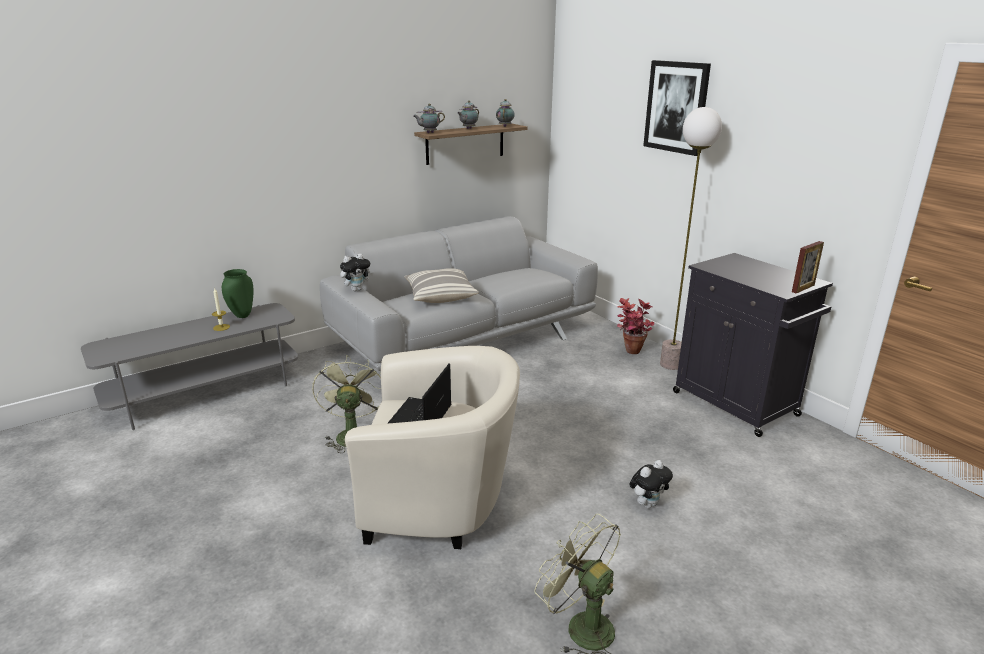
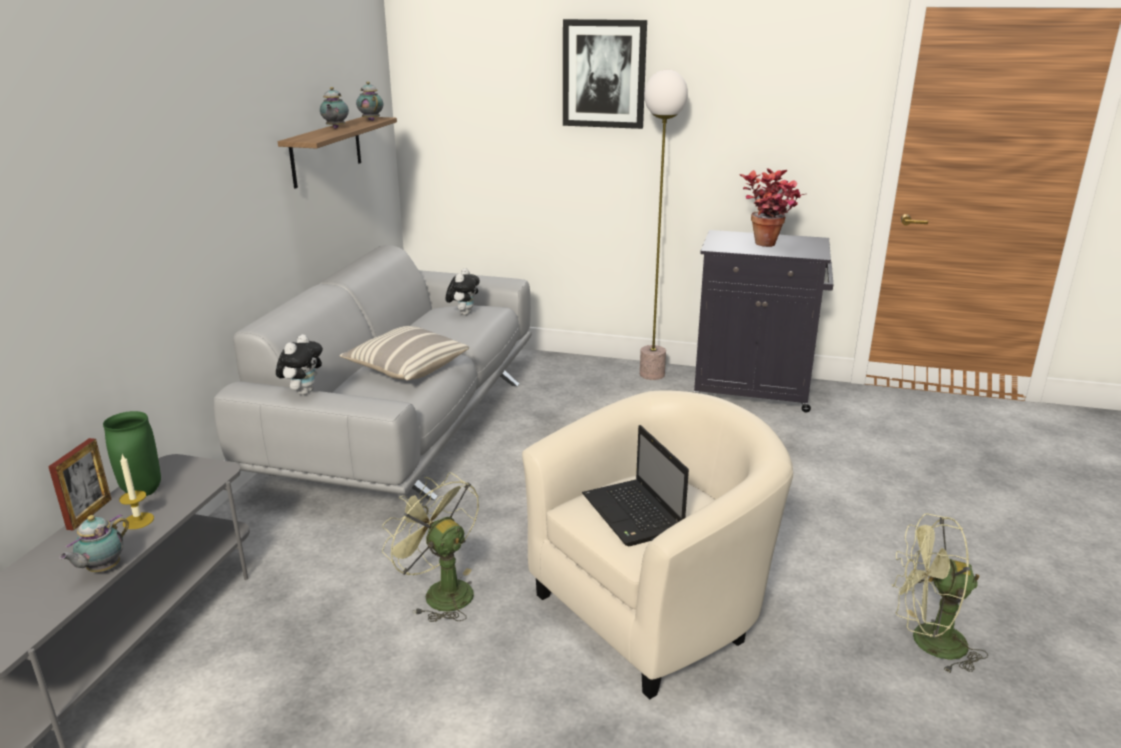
camera: 40 degrees left, 0 degrees up
(429, 133) = (303, 139): teapot -> teapot (102, 569)
(630, 353) = (602, 376): potted plant -> potted plant (768, 247)
(647, 503) = (818, 510): plush toy -> plush toy (464, 313)
(803, 288) = (822, 247): picture frame -> picture frame (89, 514)

